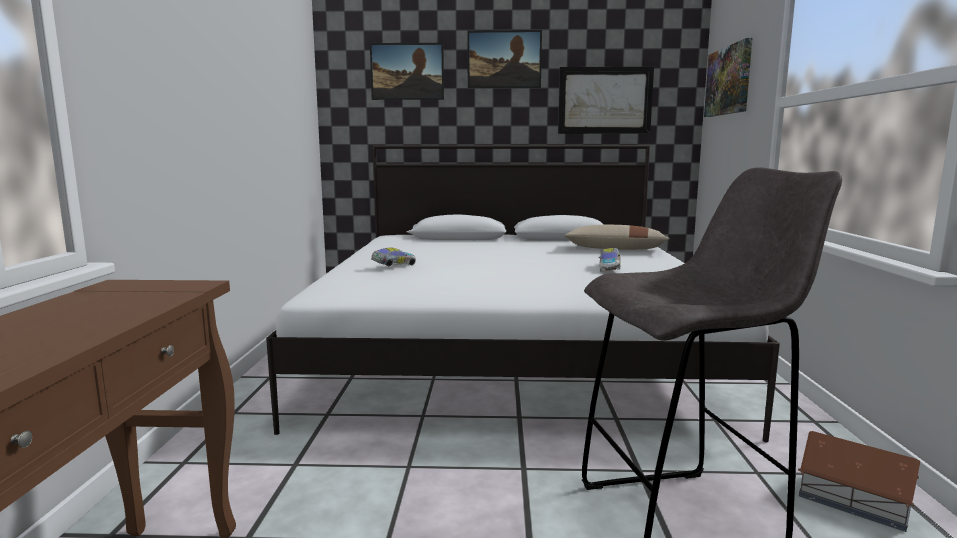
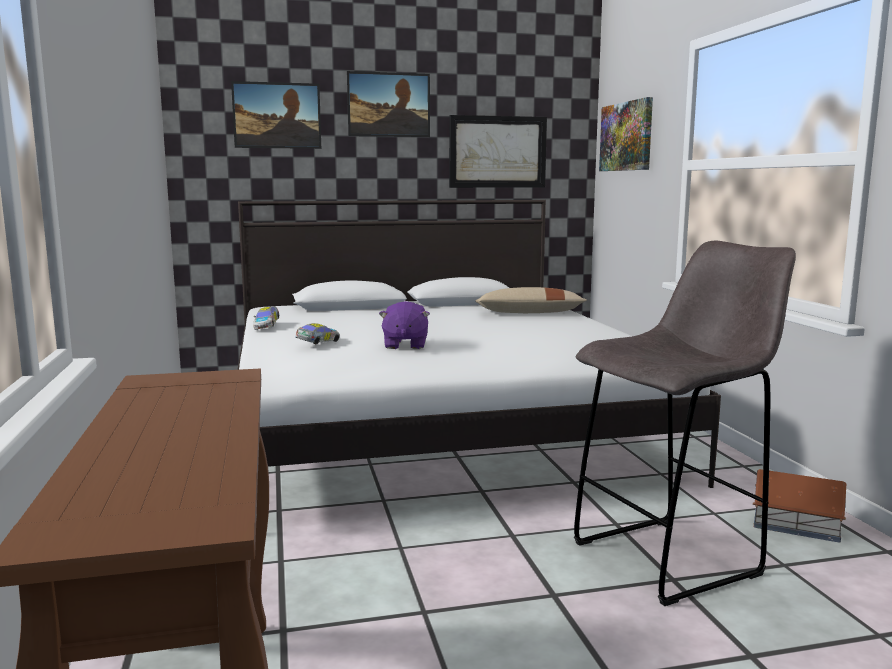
camera: 15 degrees left, 0 degrees up
(467, 271) = (404, 345): none -> purple plush toy
(609, 268) = (541, 334): toy car -> toy car (266, 326)

